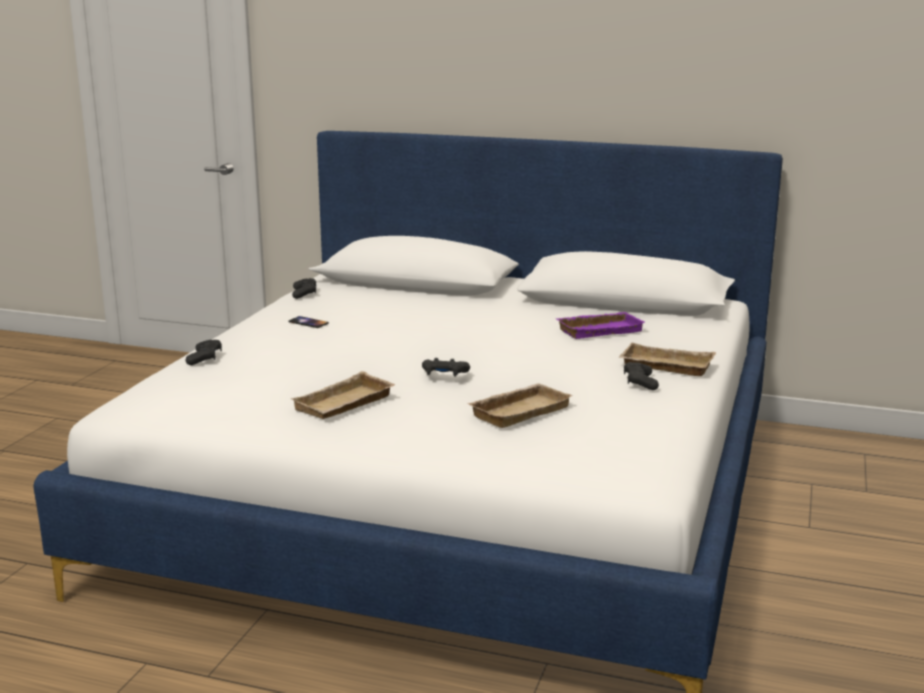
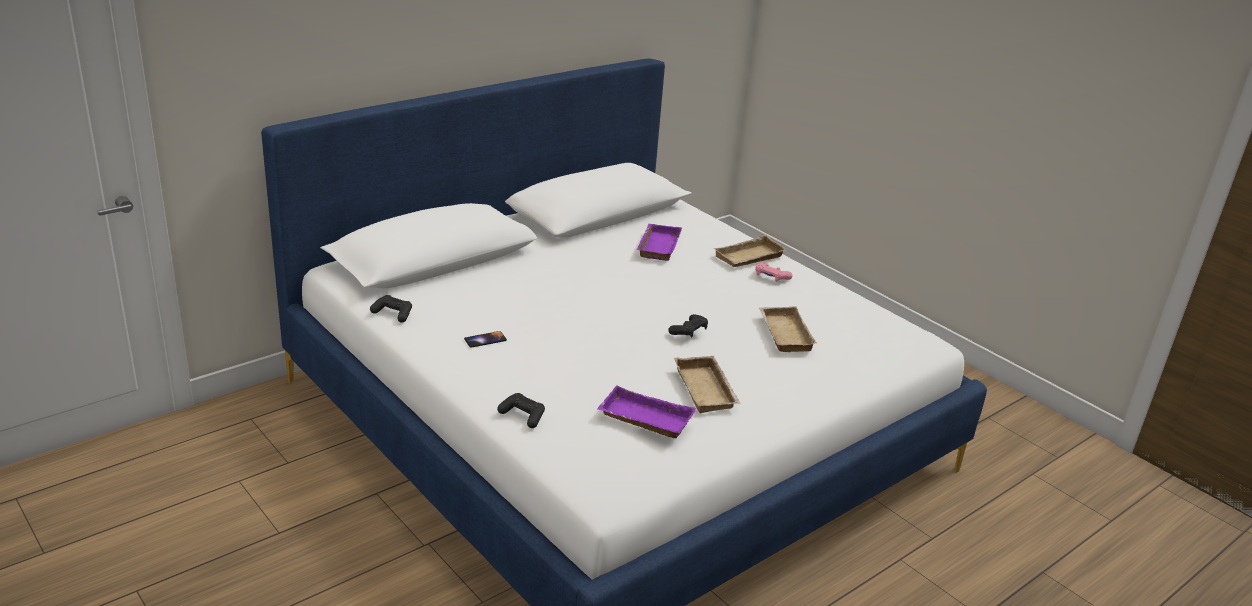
camera: 60 degrees left, 10 degrees up
(246, 390) = (643, 419): none -> purple tray
(640, 382) = (771, 277): black game controller -> pink game controller

